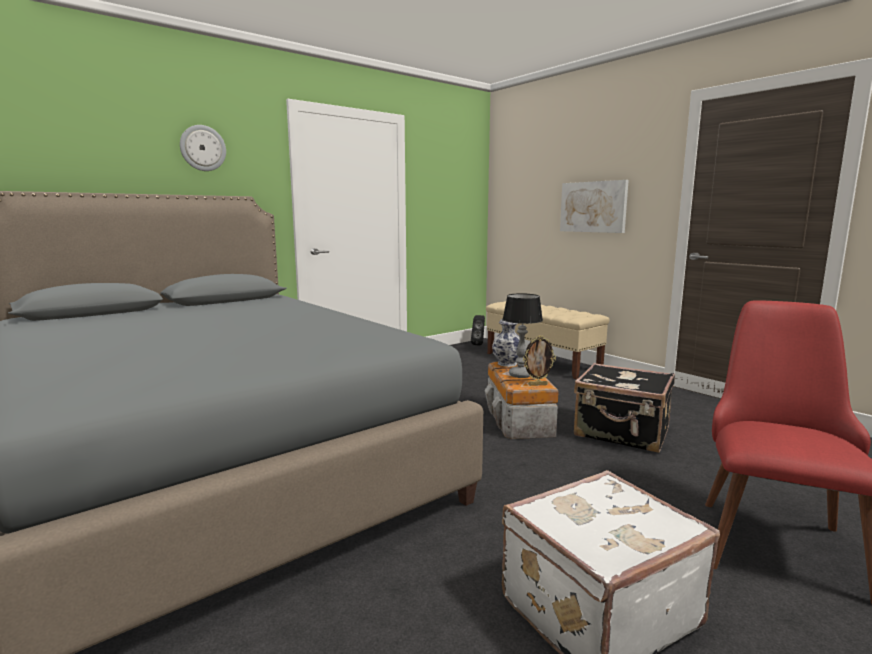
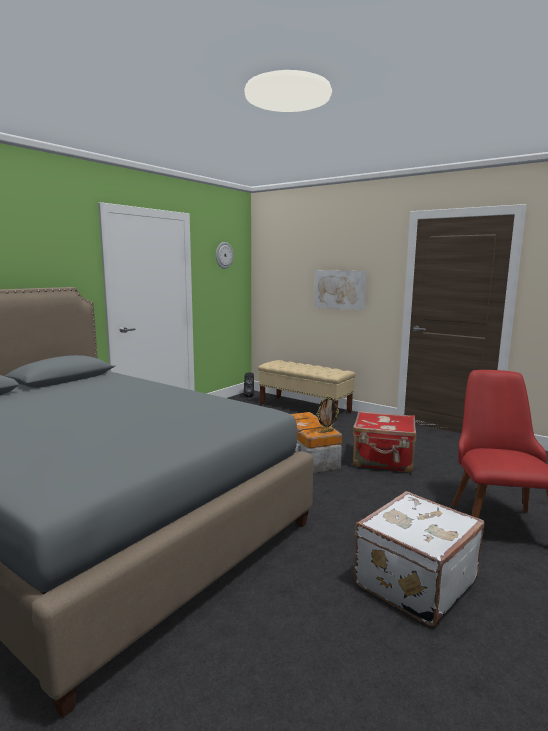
camera: 15 degrees left, 0 degrees up
(203, 148) = (31, 246): wall clock -> wall clock (224, 255)
(507, 363) = (296, 415): vase -> none
(521, 375) = (310, 424): table lamp -> none
(622, 433) = (383, 461): black suitcase -> red suitcase

